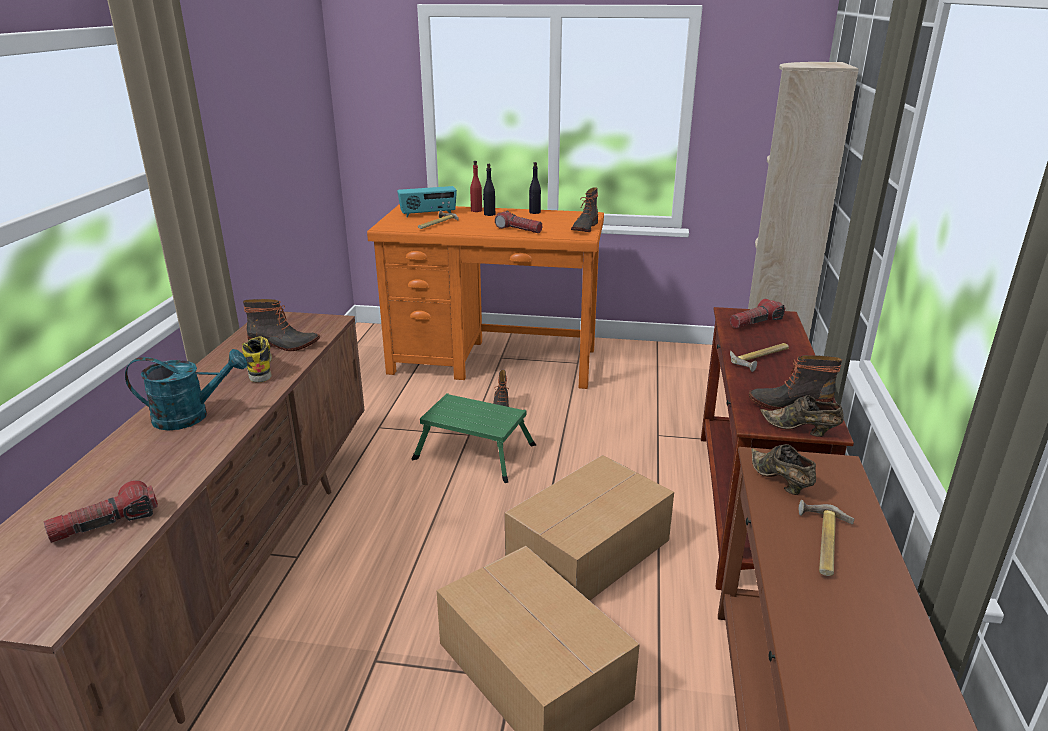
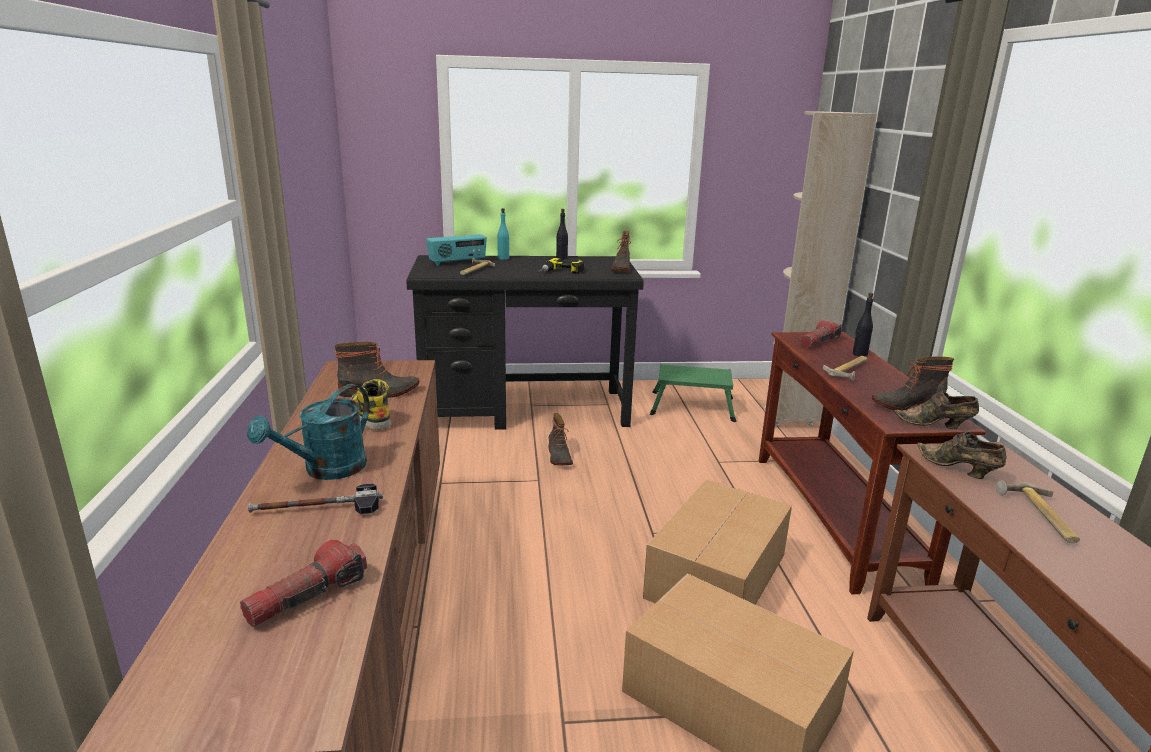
camera: 15 degrees left, 5 degrees down
(161, 450) = (317, 509): none -> hammer
(191, 416) = (326, 470): turquoise watering can -> turquoise watering can turned 150 degrees clockwise
(475, 452) = (554, 496): green step ladder -> green step ladder (693, 406)
(476, 210) = (503, 258): red bottle -> turquoise bottle
(489, 214) = (519, 261): black bottle -> black bottle (859, 354)
(494, 361) = (525, 409): orange desk -> black desk
(518, 229) = (560, 272): flashlight -> power drill

